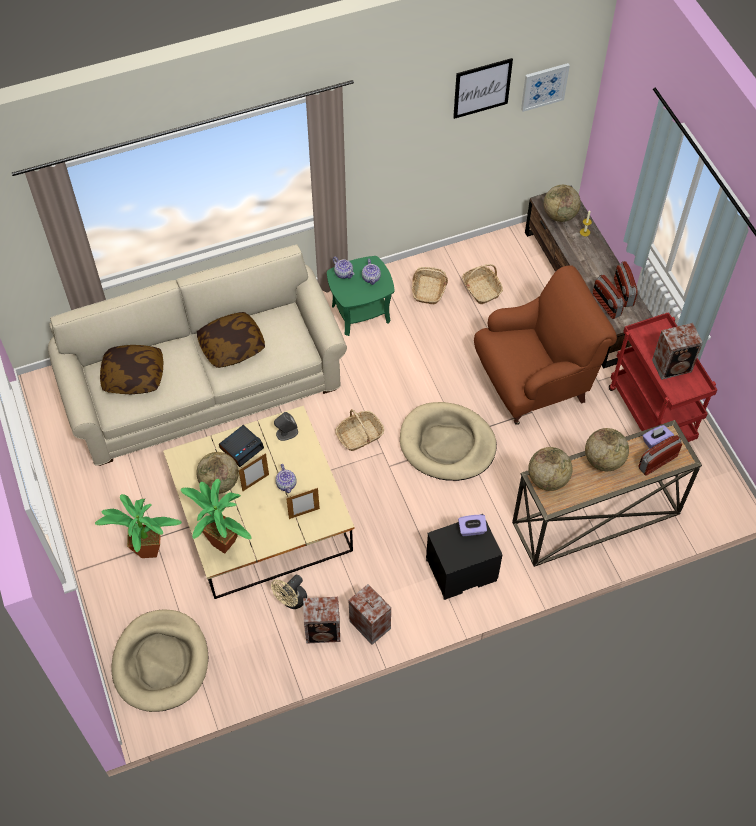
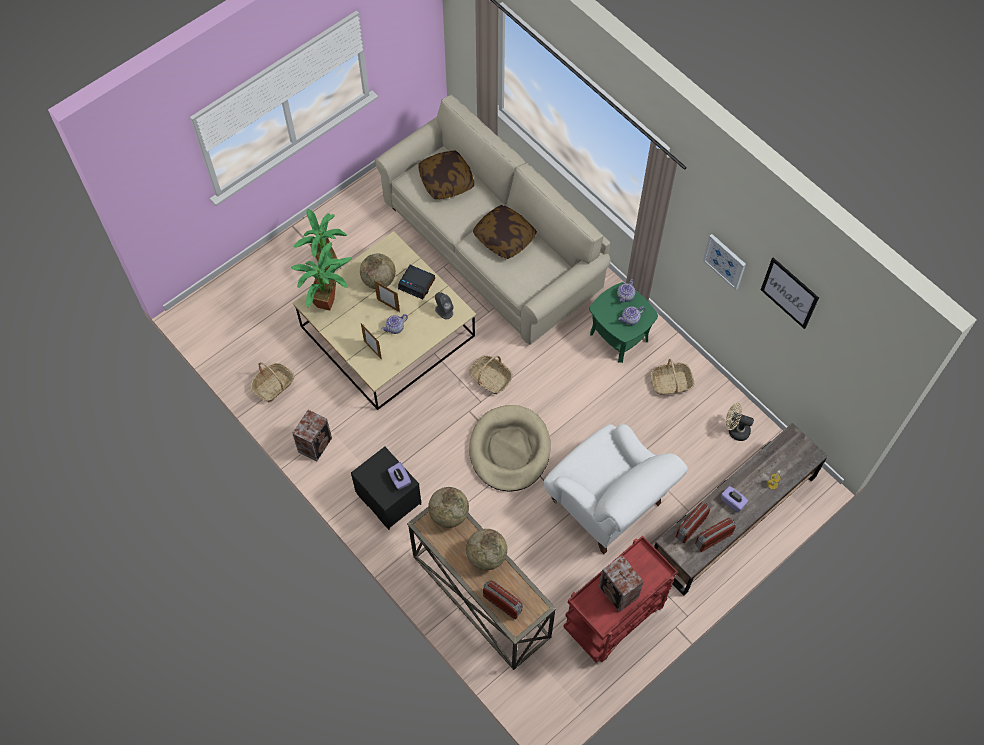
camera: 70 degrees right, 5 degrees up
(161, 662) = (236, 310): beige dog bed -> none
(291, 601) = (317, 380): beige fan -> beige fan (735, 430)
(324, 631) = (299, 413): speaker -> none
(481, 289) = (693, 427): basket -> basket (273, 385)
(535, 382) = (607, 504): brown armchair -> white armchair
(544, 86) = (838, 352): picture -> picture (725, 261)
(559, 215) = (783, 455): globe -> none
(655, 441) = (525, 597): purple tissue box -> purple tissue box (733, 501)

